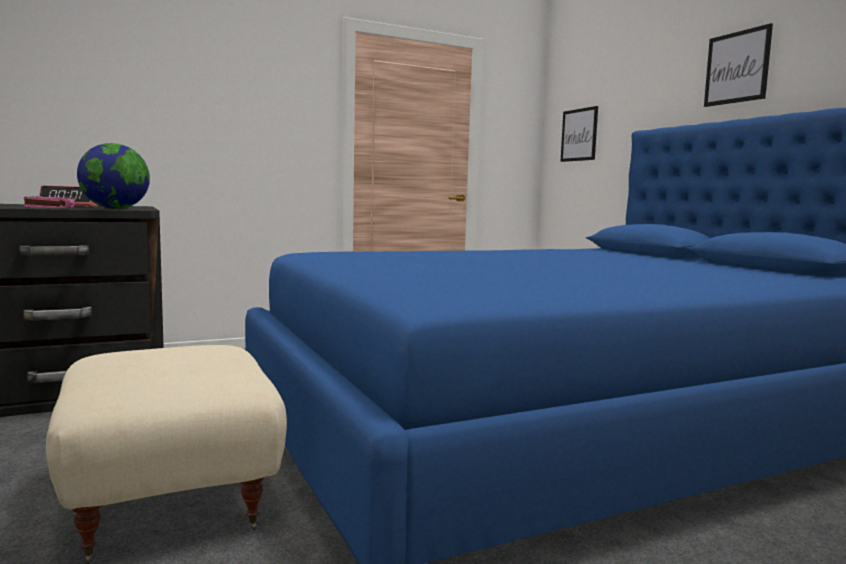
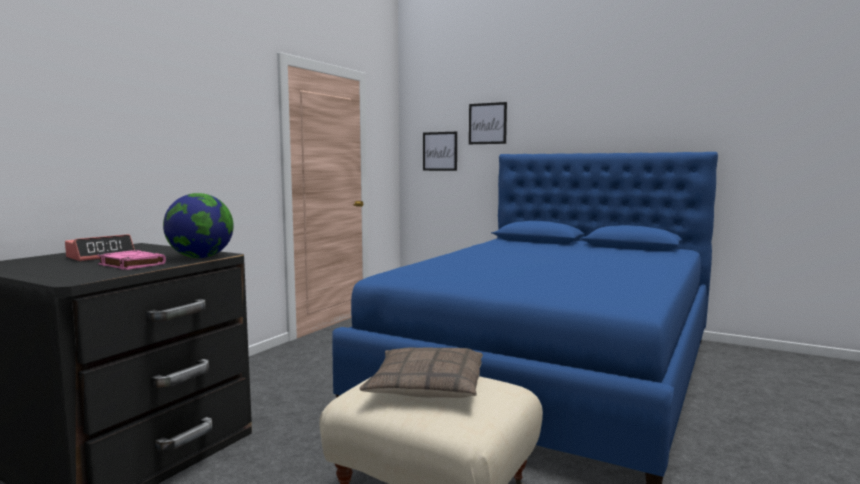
camera: 35 degrees left, 0 degrees up
(166, 361) = (426, 386): none -> pillow
(737, 67) = (571, 119): picture -> picture (487, 123)

